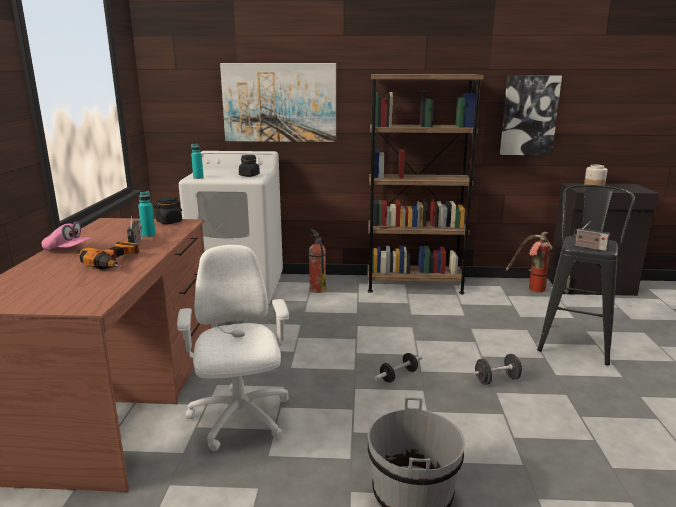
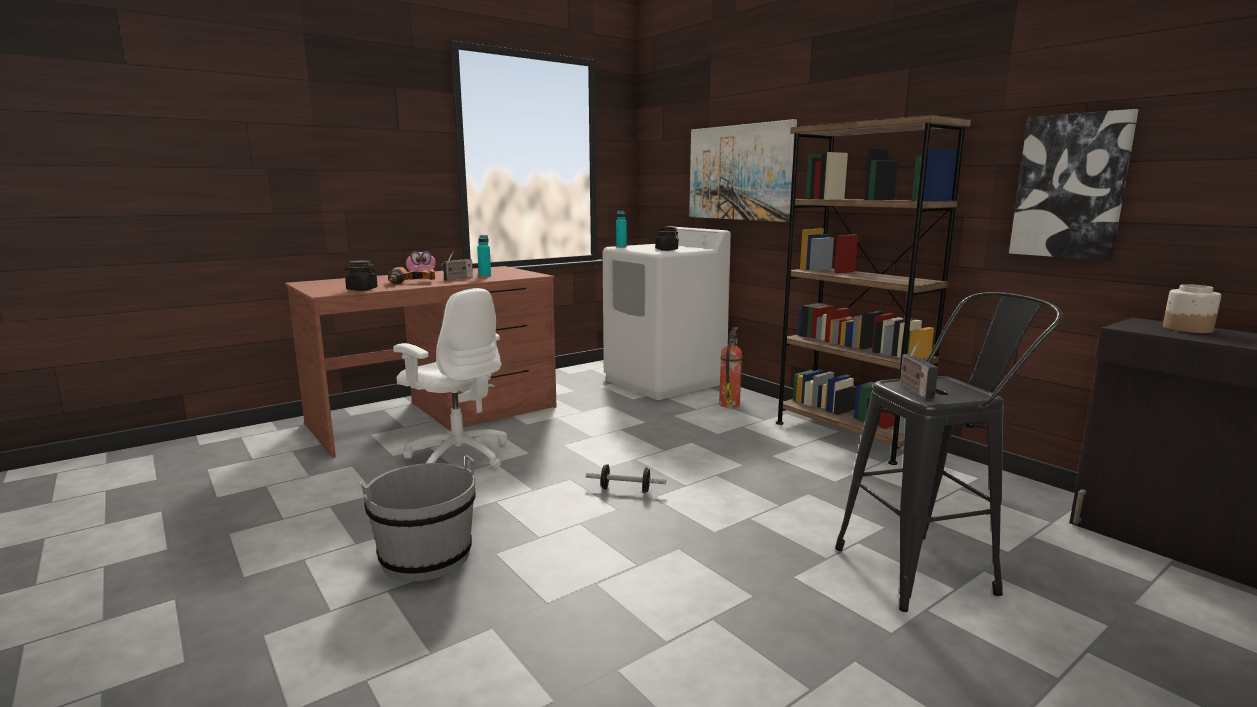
camera: 50 degrees right, 5 degrees down
(169, 222) = (526, 273): black jar -> black jar (362, 289)
(240, 419) = (458, 456): white office chair -> white office chair turned 90 degrees clockwise
(497, 380) = (708, 541): black dumbbell -> none
(529, 288) = (1023, 497): fire extinguisher -> none

